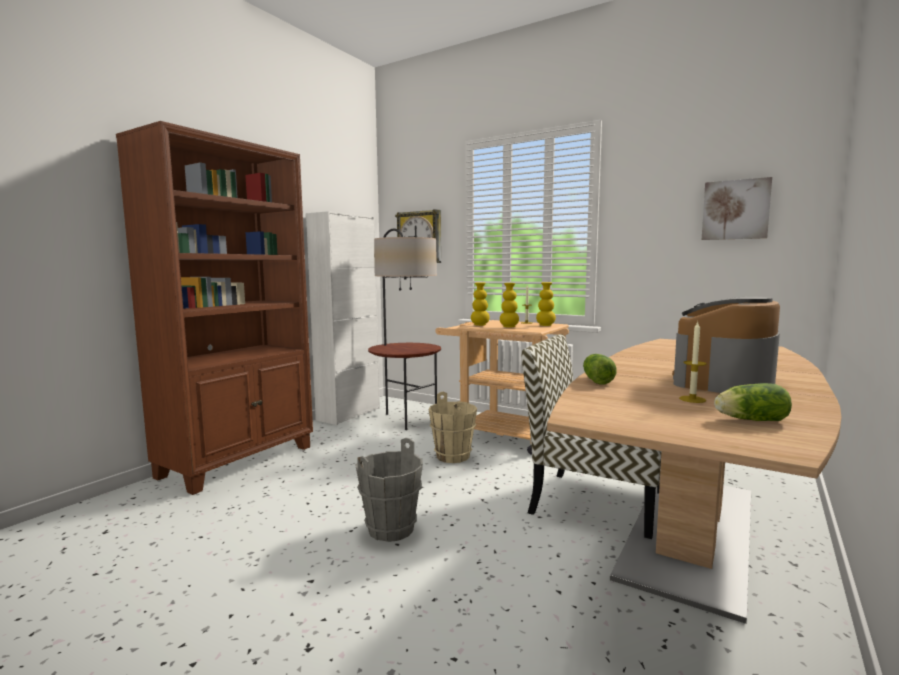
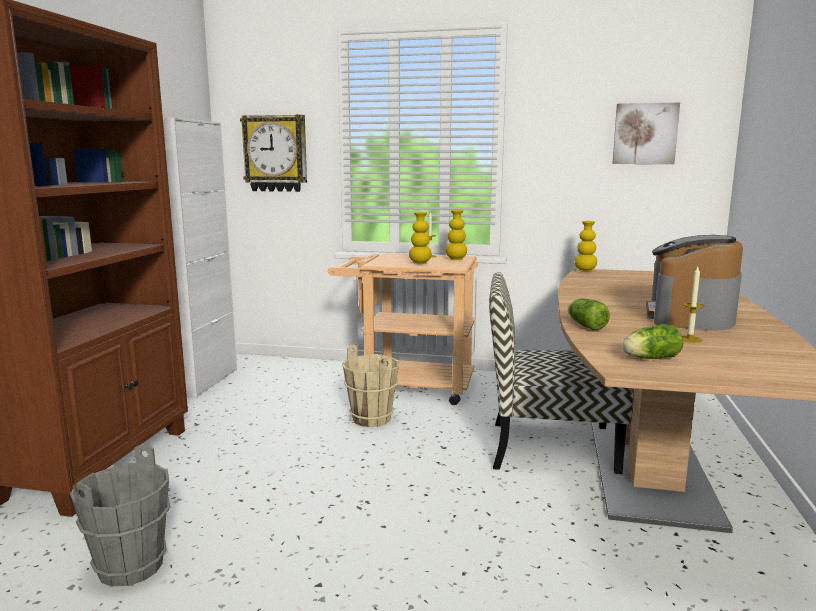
camera: 20 degrees left, 5 degrees up
(391, 529) = (365, 511): grey bucket -> grey bucket (131, 567)
(406, 420) = (282, 381): floor lamp -> none
(480, 325) = (383, 262): yellow vase -> yellow vase (585, 271)
(748, 420) = (755, 356): lettuce -> lettuce (649, 358)

